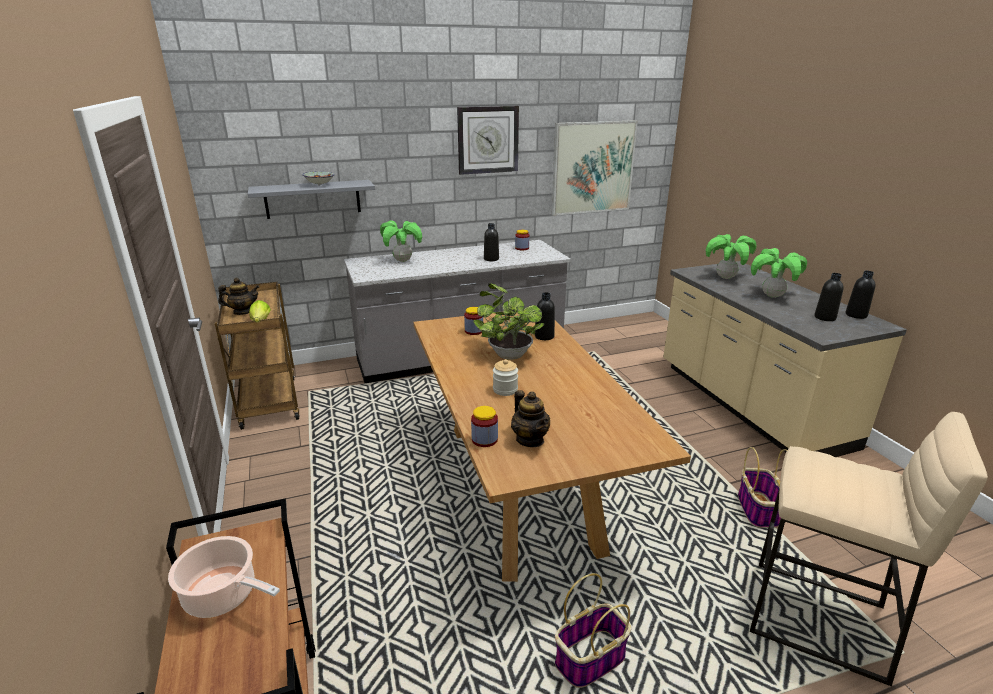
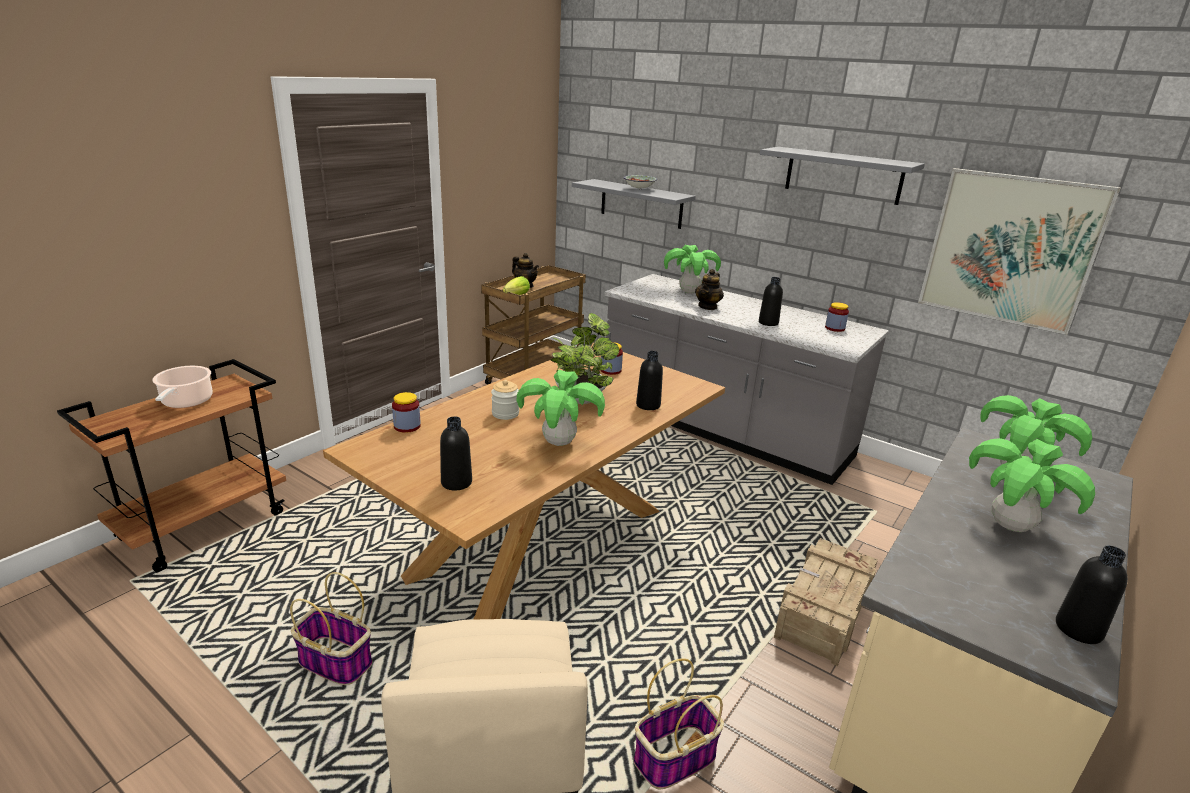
camera: 55 degrees right, 0 degrees up
(488, 140) = (843, 175): wall clock -> grey shelf
(530, 439) = (424, 446): teapot -> teapot (708, 307)
(572, 382) = (558, 442): none -> potted plant
(666, 408) = (822, 611): none -> crate
(825, 317) = (998, 590): black bottle -> black bottle (456, 482)

